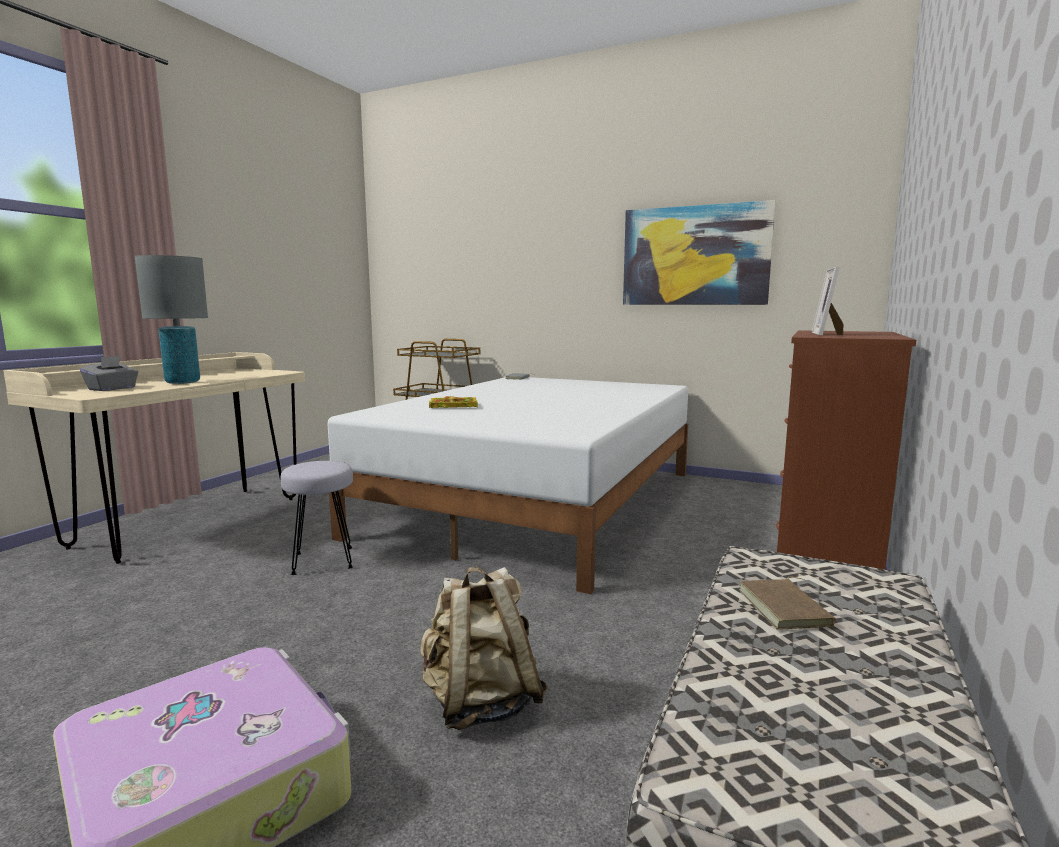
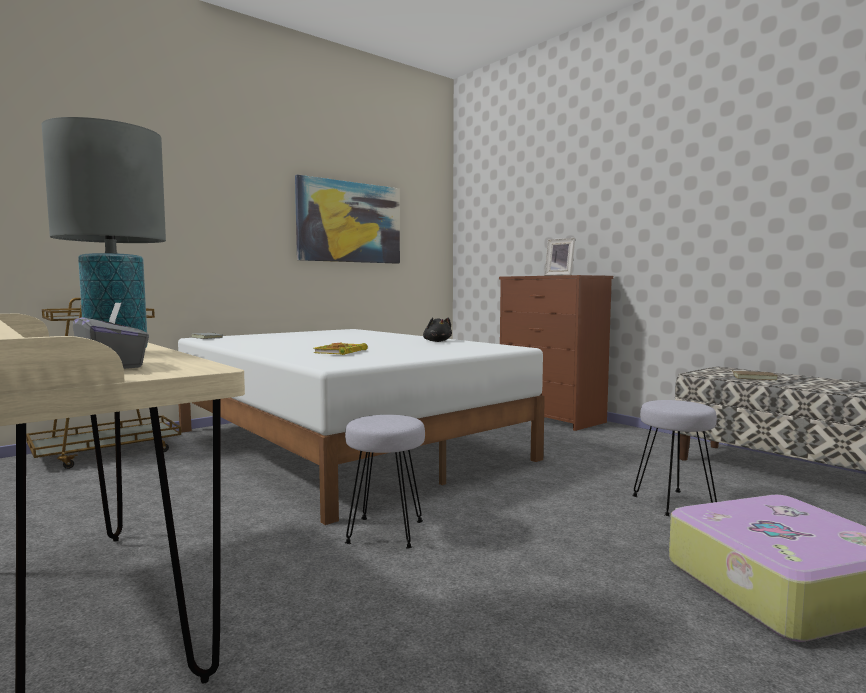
camera: 65 degrees left, 5 degrees down
(480, 703) = (673, 503): beige backpack -> grey stool
(594, 412) = (437, 341): none -> black plush toy

